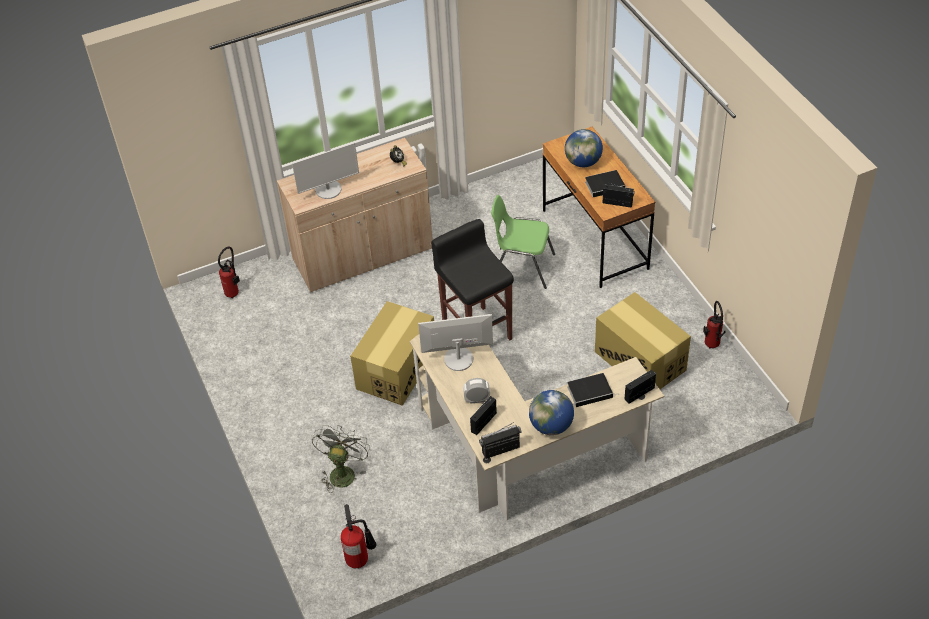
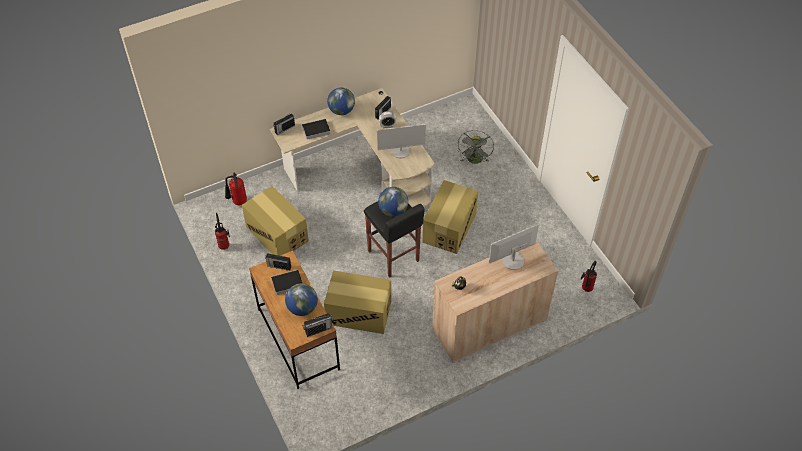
camera: 175 degrees right, 5 degrees up
(360, 558) = (456, 115): fire extinguisher -> fire extinguisher (238, 202)
(473, 271) = (393, 210): none -> globe
(501, 449) = (372, 97): radio -> radio (318, 329)
(522, 267) = (359, 312): green chair -> cardboard box

